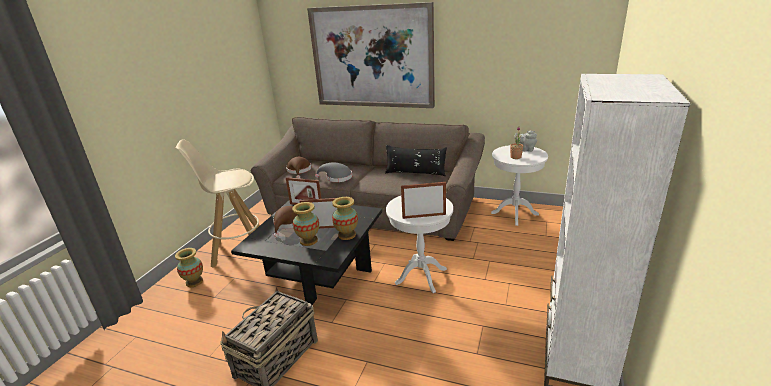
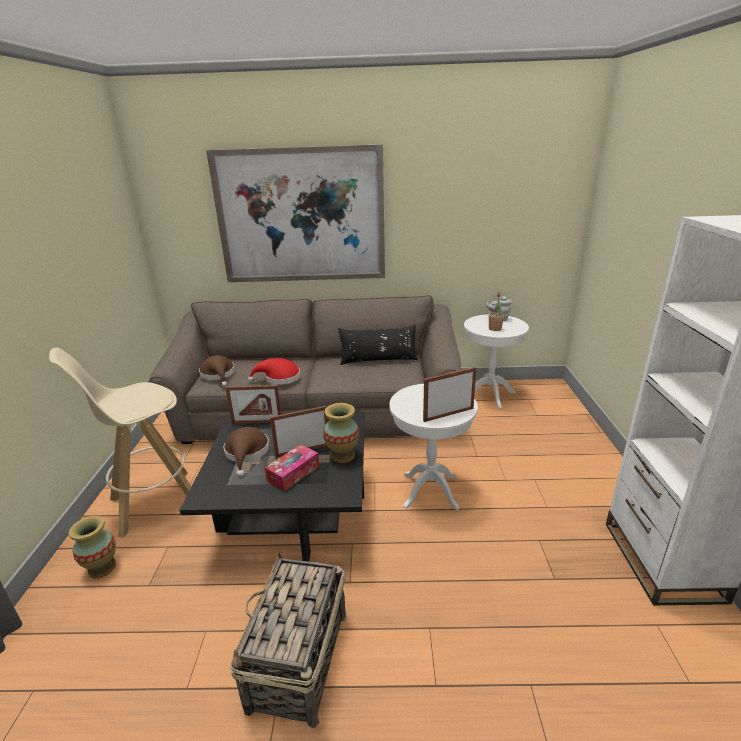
camera: 20 degrees left, 0 degrees up
(308, 241) = (293, 473): vase -> tissue box
(337, 178) = (279, 378): grey hat -> red hat

